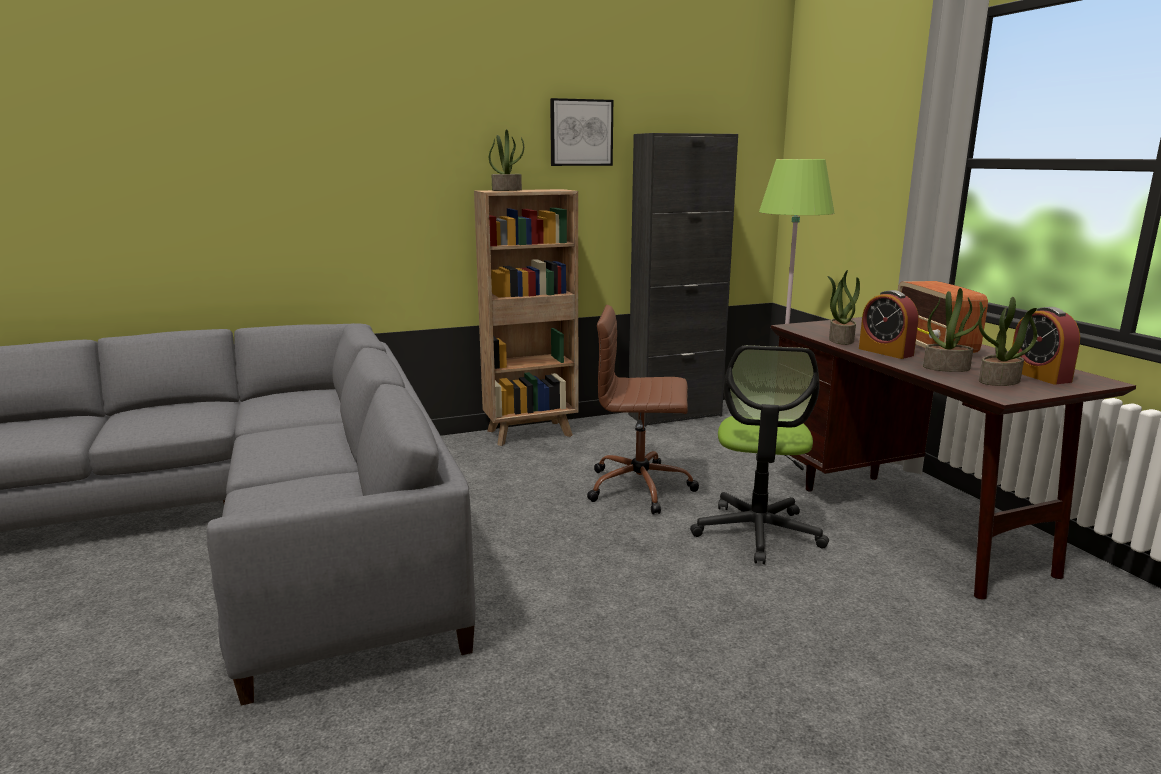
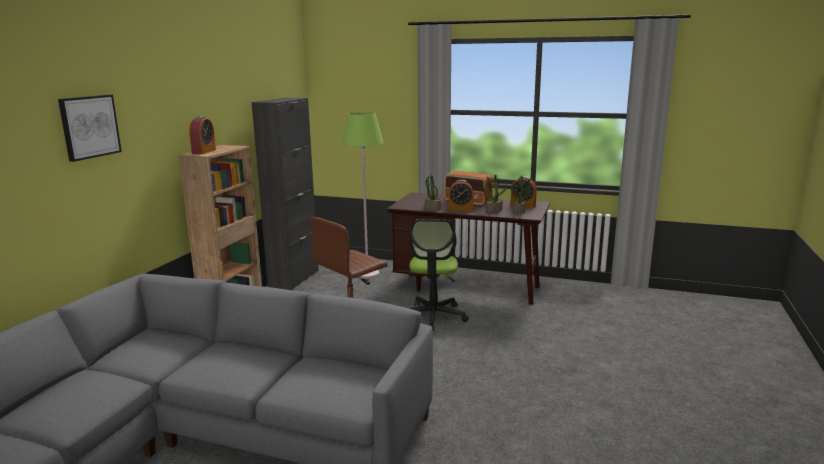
camera: 50 degrees left, 0 degrees up
(507, 190) = (204, 151): potted plant -> alarm clock
(581, 132) = (225, 104): picture -> picture (89, 127)
(757, 533) = (433, 316): office chair -> office chair turned 45 degrees clockwise

